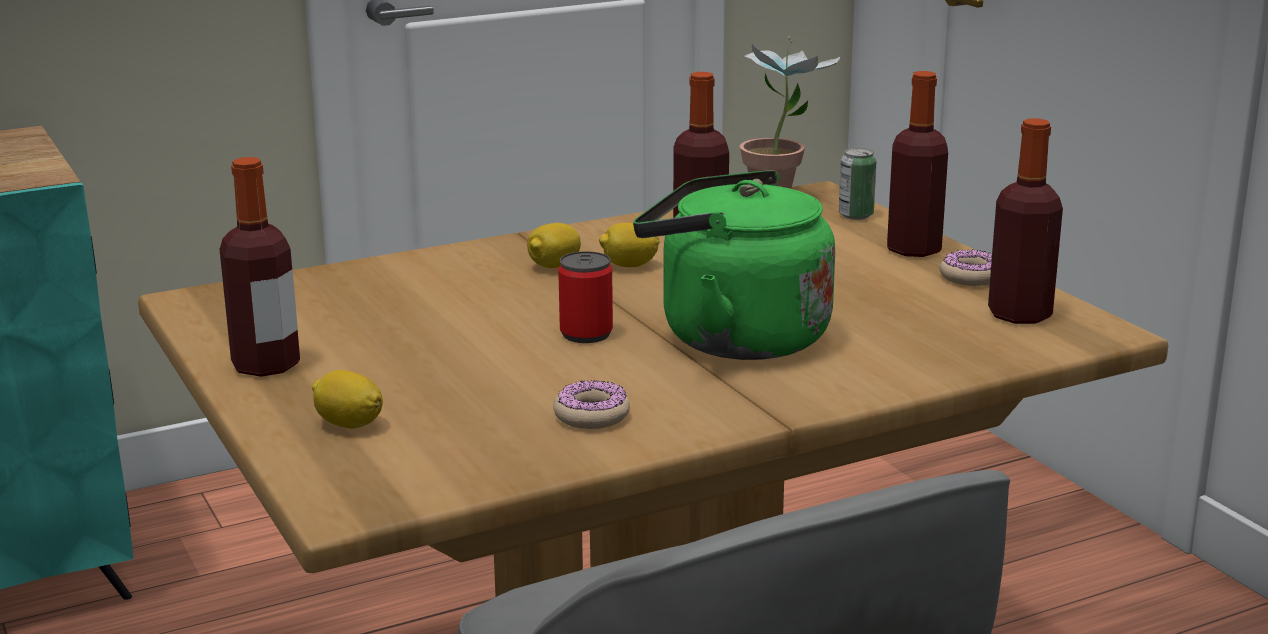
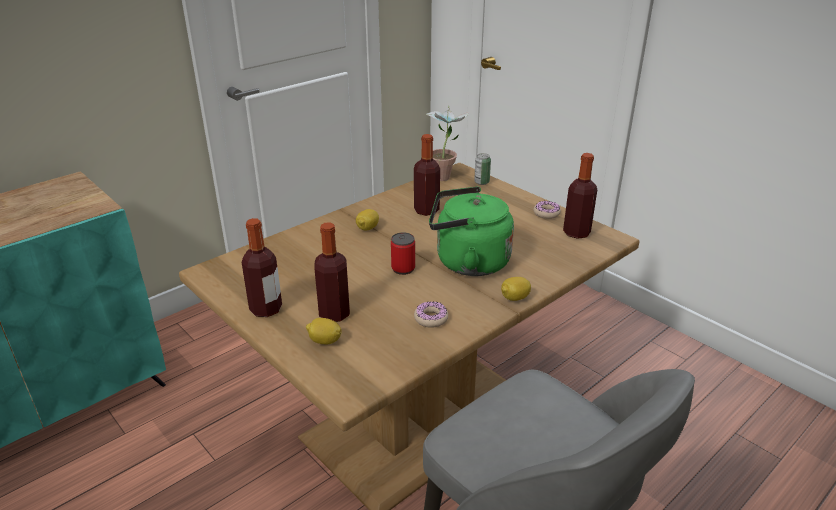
camera: 15 degrees left, 10 degrees up
(629, 266) = (400, 224): lemon -> lemon (514, 298)
(913, 249) = (515, 199): bottle -> bottle (334, 314)

